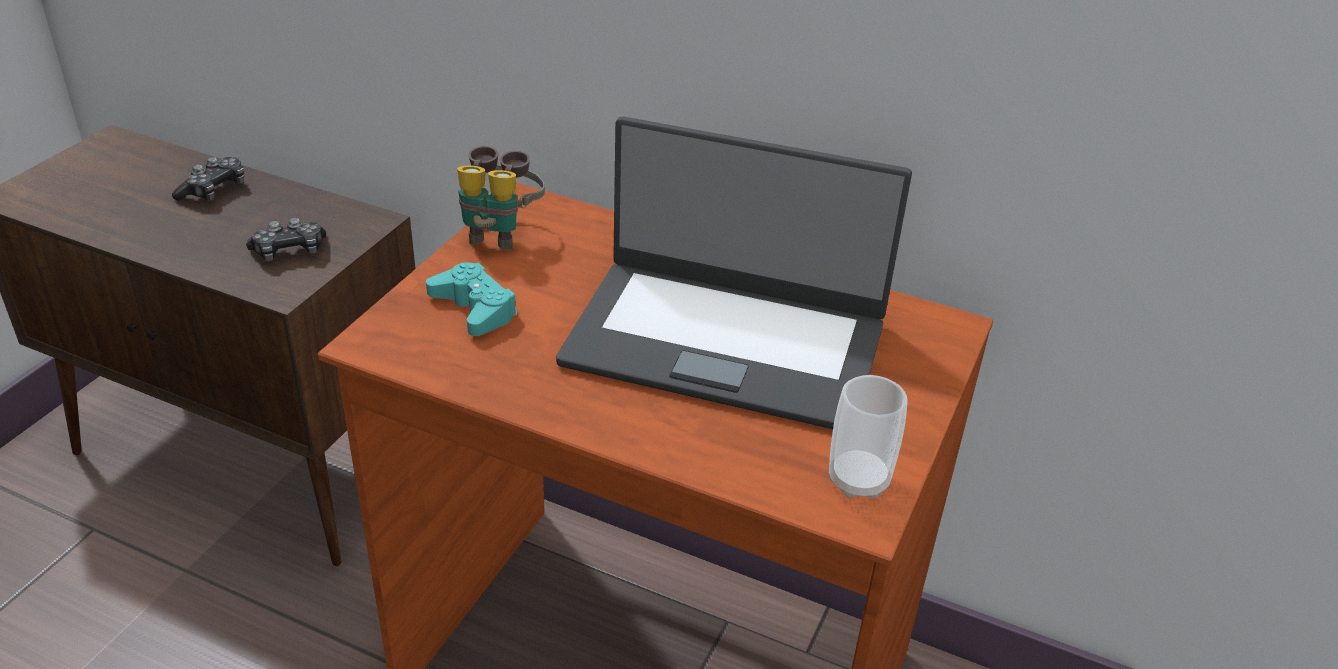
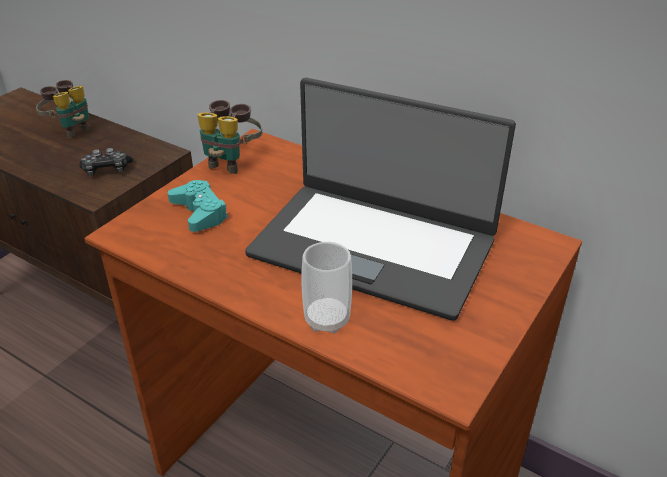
camera: 10 degrees right, 0 degrees up
(214, 190) = (70, 129): game controller -> binoculars
(858, 480) = (453, 359): cup -> cup (327, 320)

